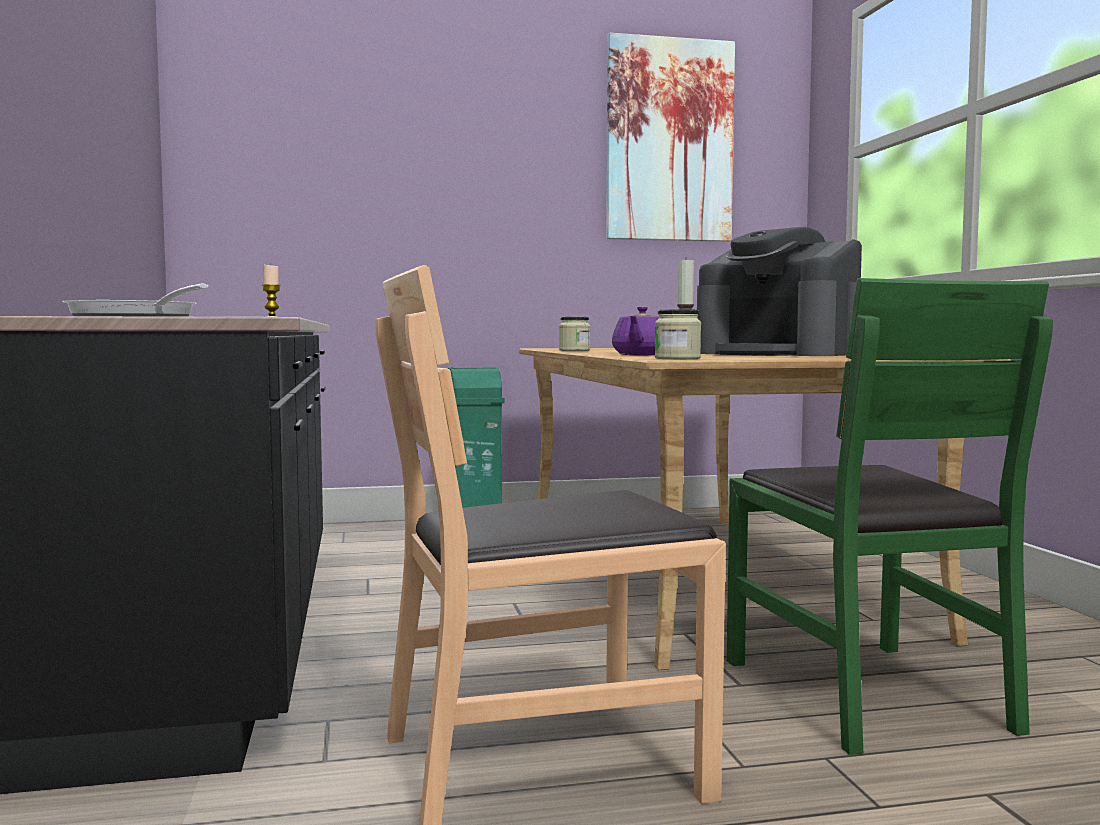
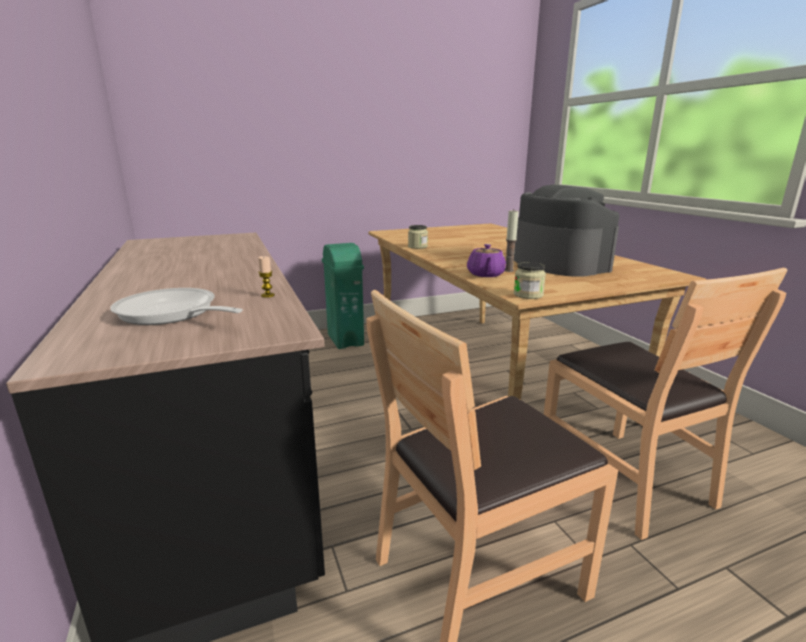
camera: 10 degrees left, 15 degrees up
(669, 140) = (452, 87): picture -> none
(778, 354) = (559, 264): coffee machine -> coffee machine turned 150 degrees counterclockwise
(866, 693) = (624, 478): green chair -> brown chair

